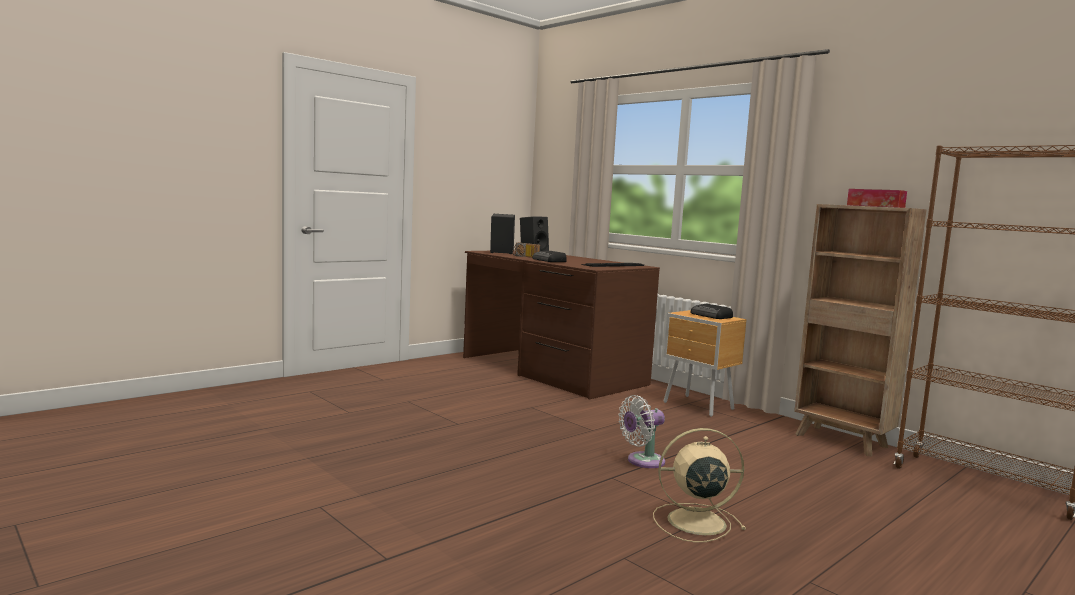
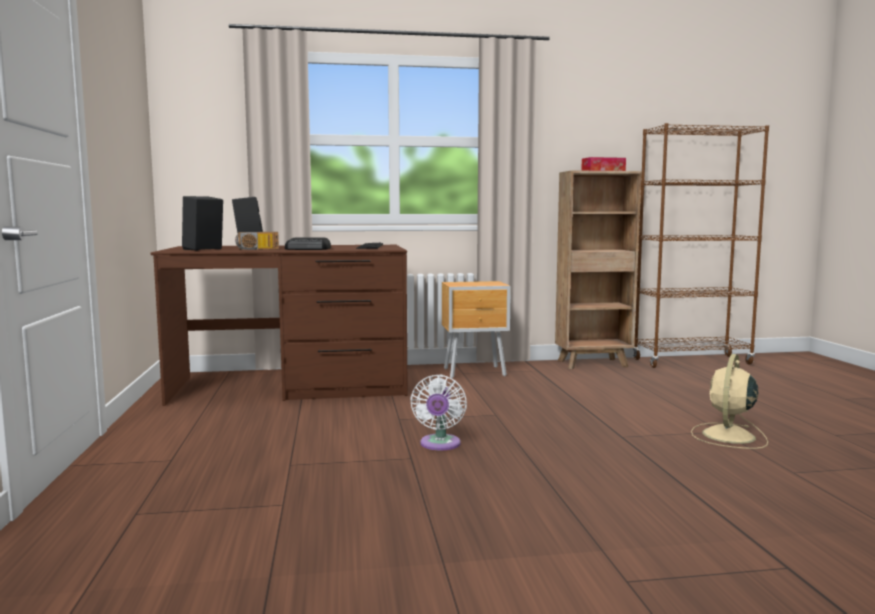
camera: 55 degrees left, 0 degrees up
(642, 461) = (591, 419): white fan -> white fan (439, 445)
(711, 316) = (478, 283): radio -> none

